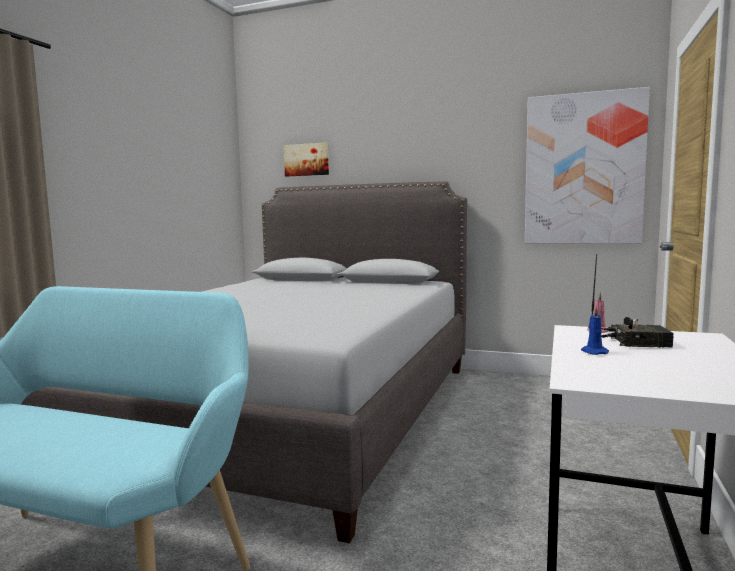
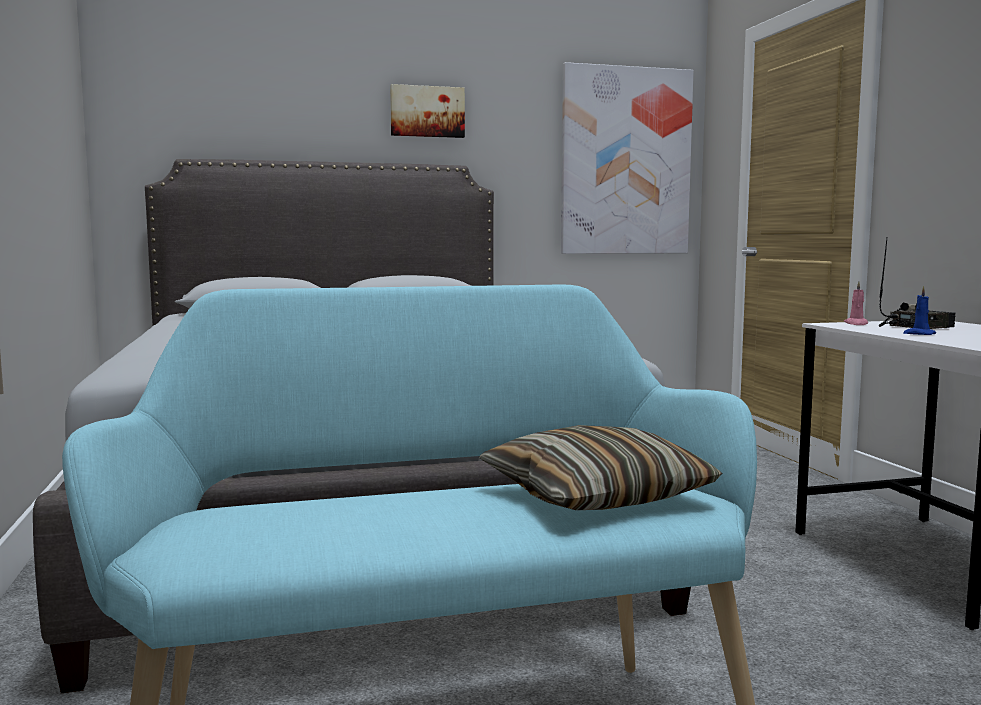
camera: 35 degrees left, 0 degrees up
(118, 443) = (594, 495): none -> pillow
(307, 160) = (227, 116): picture -> picture (427, 112)

